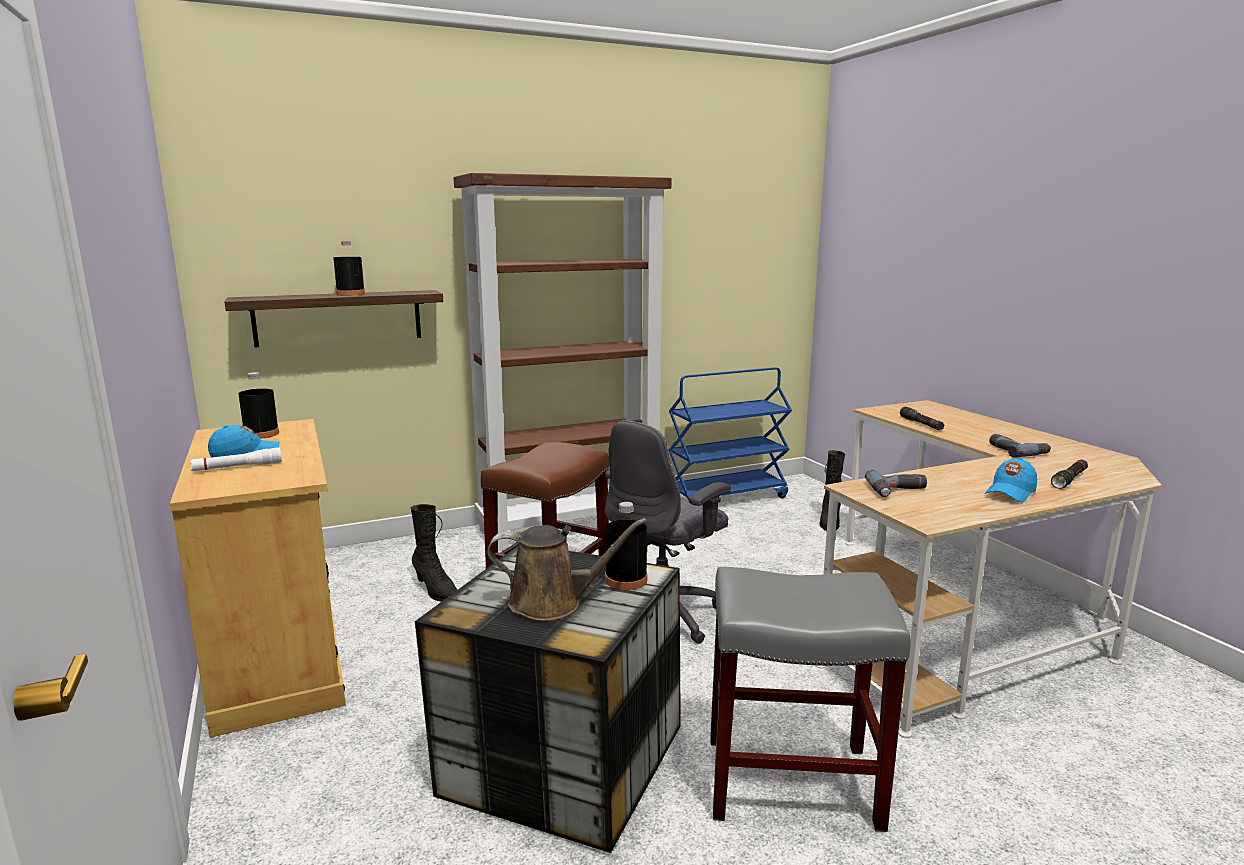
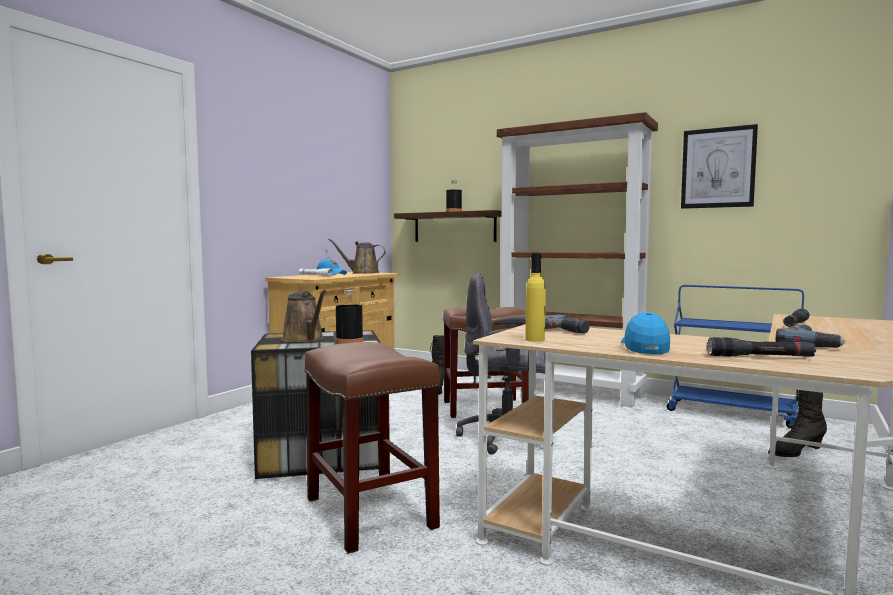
camera: 55 degrees right, 10 degrees down
(261, 434) = (362, 273): black bottle -> brown watering can
(693, 240) = (718, 168): none -> picture
(789, 782) = (368, 512): grey stool -> brown stool
(947, 513) = (535, 340): none -> yellow bottle
(1010, 493) = (644, 347): blue cap -> blue cap turned 90 degrees clockwise

